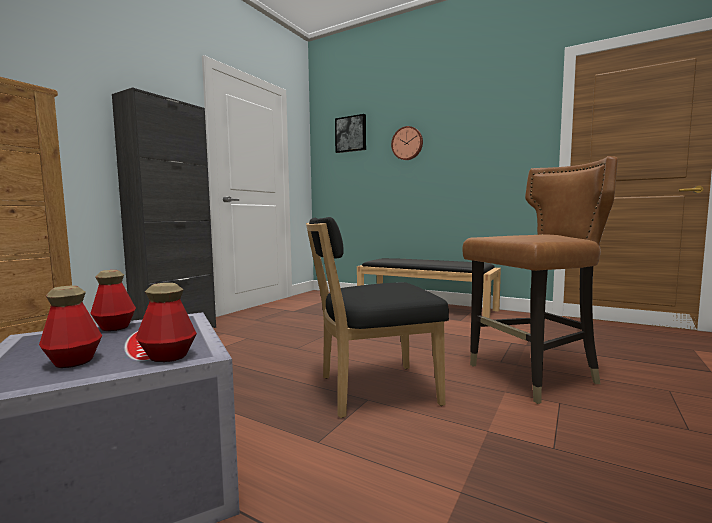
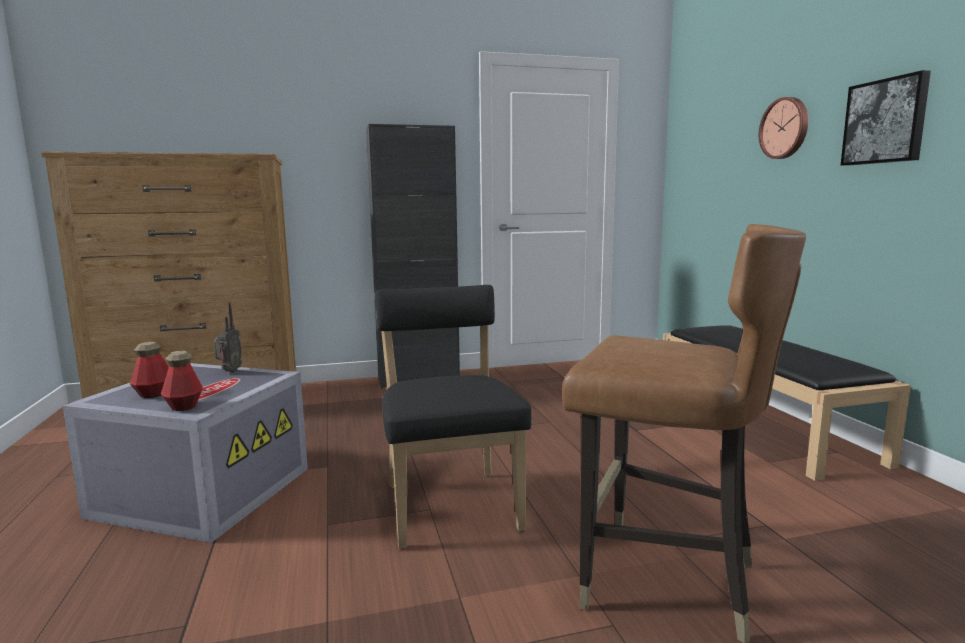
camera: 45 degrees right, 5 degrees up
(115, 327) = (229, 372): bottle -> radio
(351, 134) = (713, 114): picture -> picture (886, 121)
(371, 391) = (450, 503): black chair -> black chair turned 45 degrees clockwise

